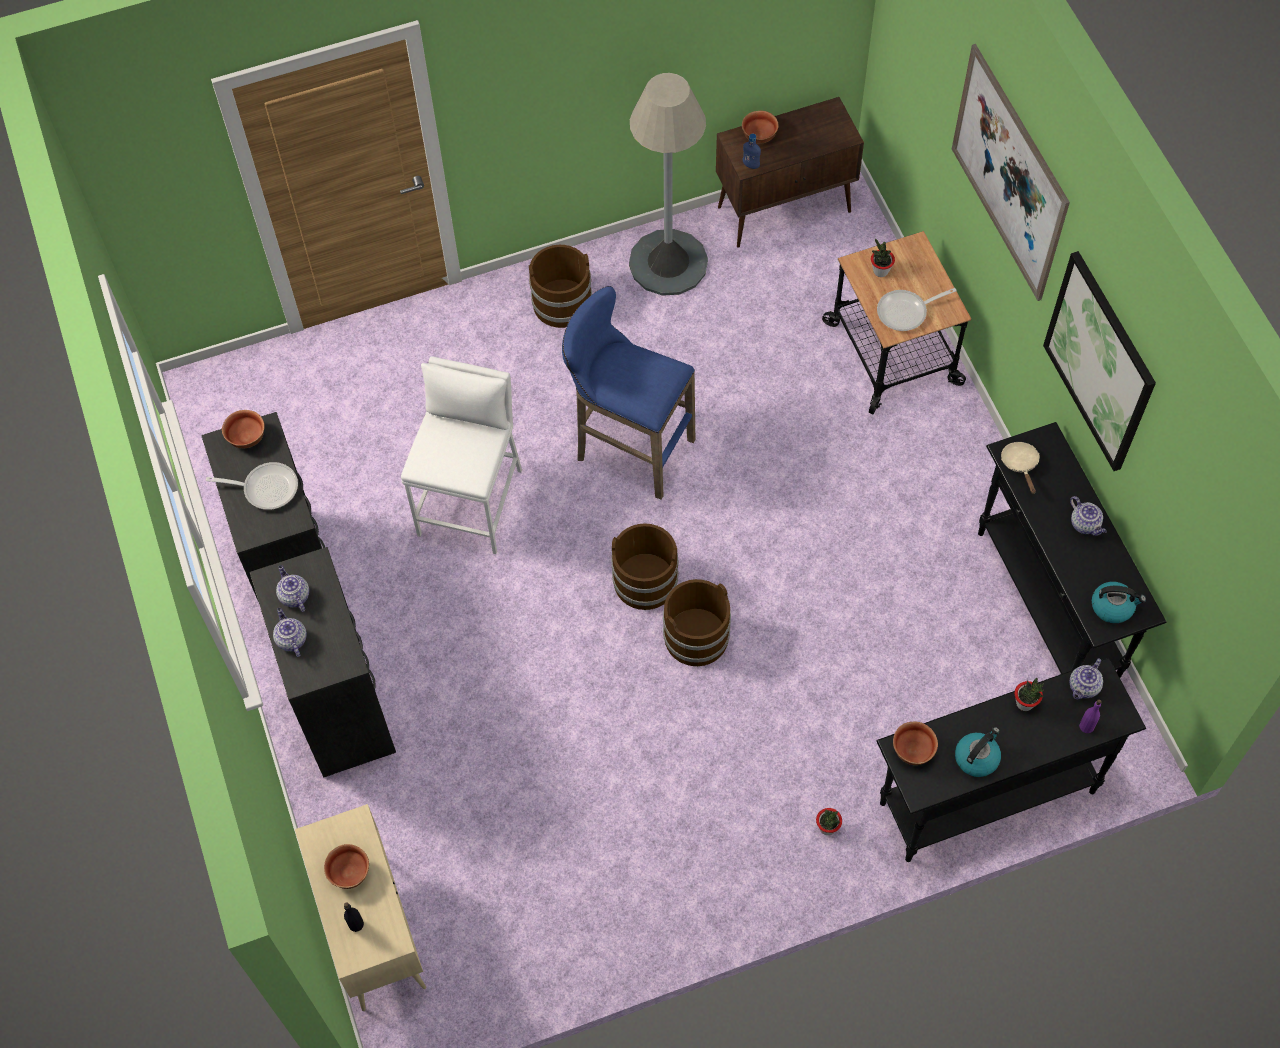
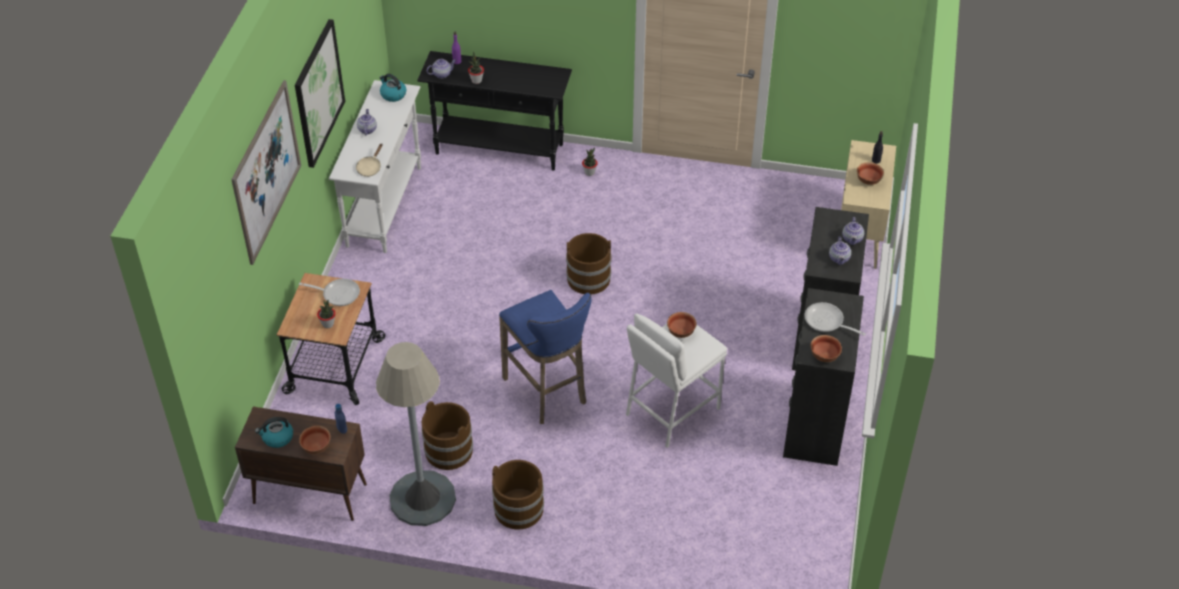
camera: 150 degrees left, 15 degrees down
(644, 581) = (596, 318): brown bucket -> brown bucket (449, 450)
(912, 750) = (548, 87): bowl -> bowl (681, 332)
(976, 757) = (520, 73): kettle -> kettle (277, 438)
(1047, 604) = (385, 206): black console table -> white console table

